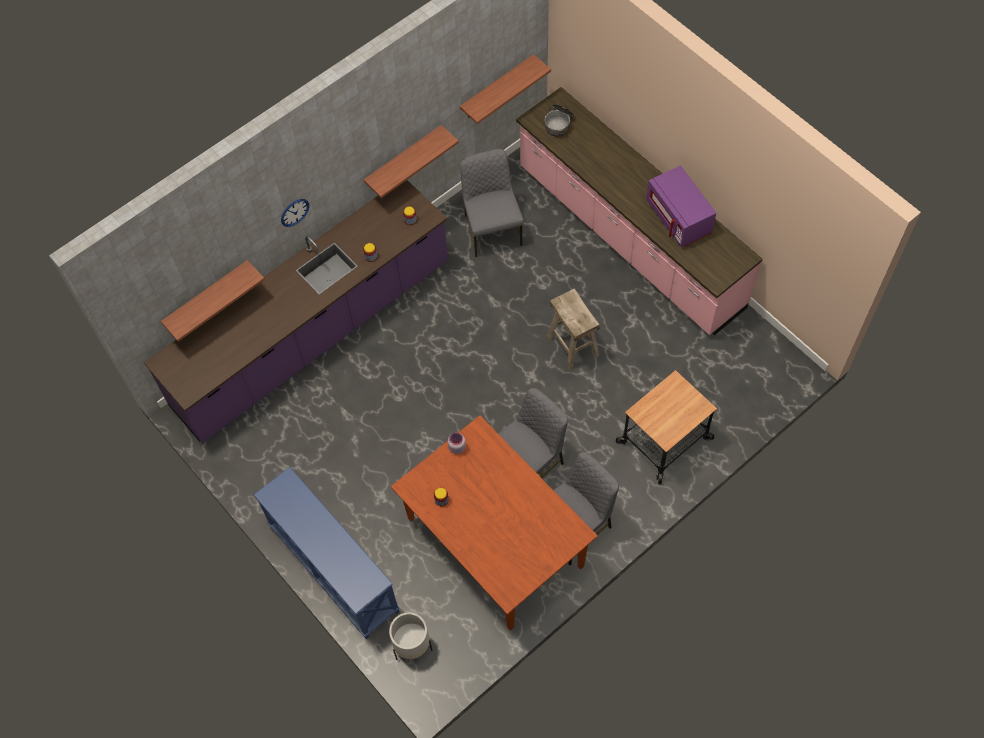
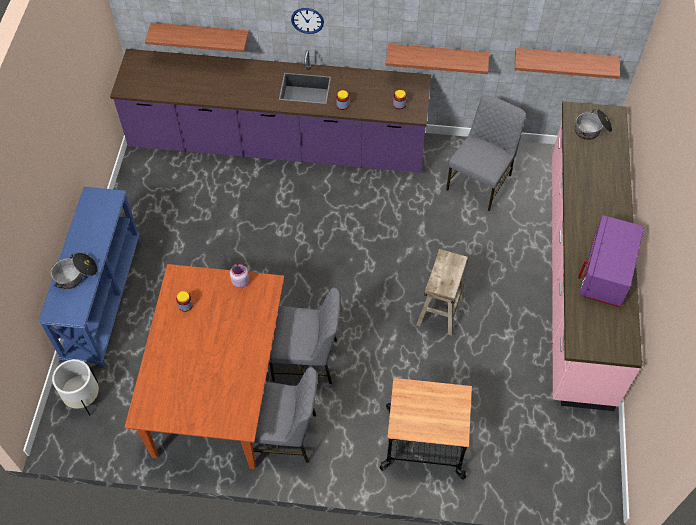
camera: 45 degrees right, 5 degrees down
(338, 558) = (76, 275): none -> cooking pot

